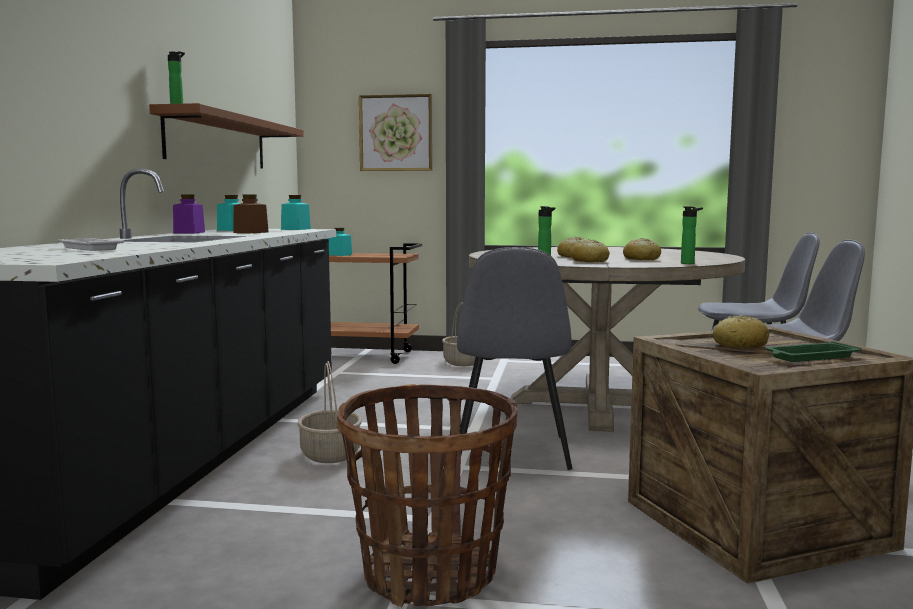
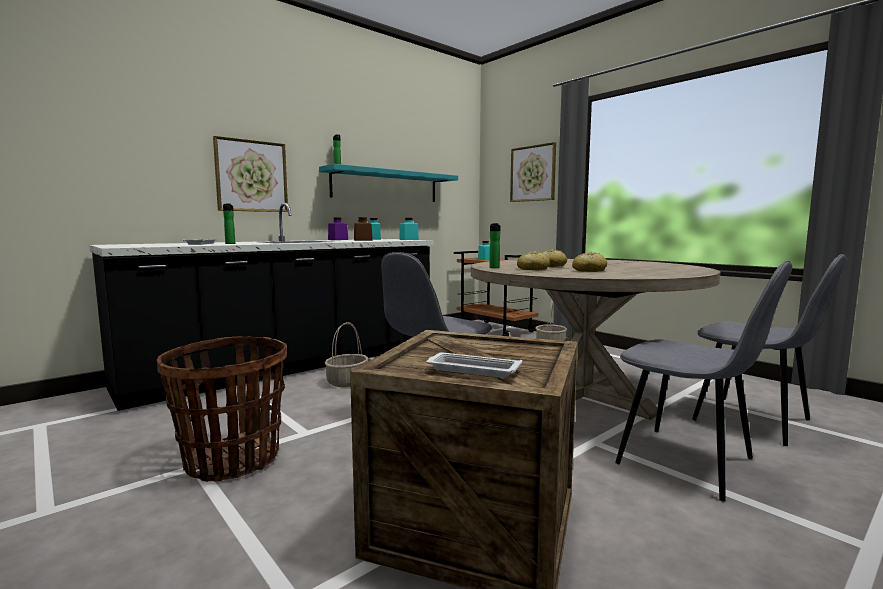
camera: 40 degrees right, 0 degrees up
(72, 116) = (251, 176): none -> picture
(218, 141) = (386, 186): brown shelf -> turquoise shelf
(689, 263) = (599, 276): bottle -> bottle (230, 244)
(740, 345) = (470, 349): bread -> none
(810, 357) = (471, 370): green tray -> white tray

